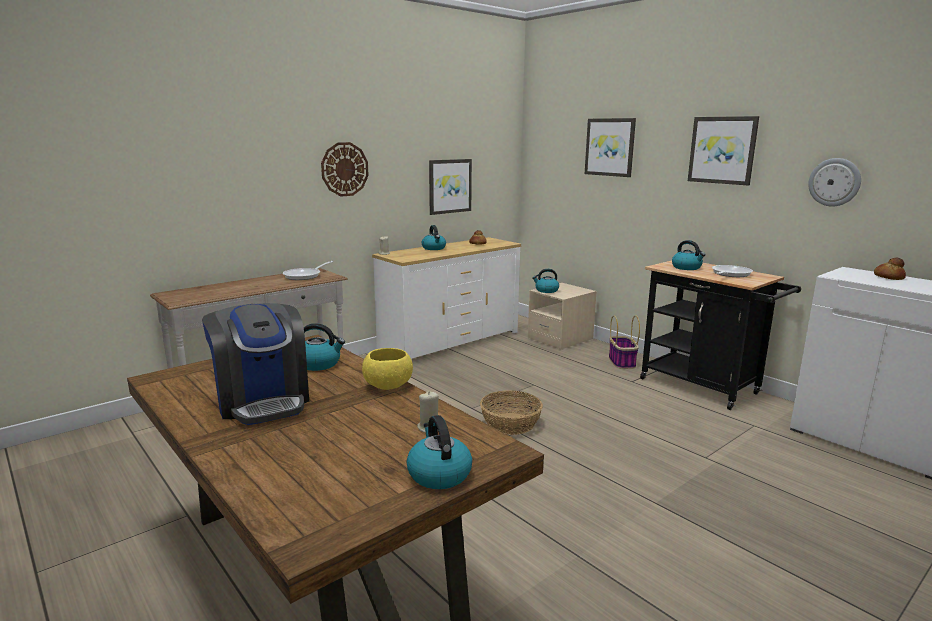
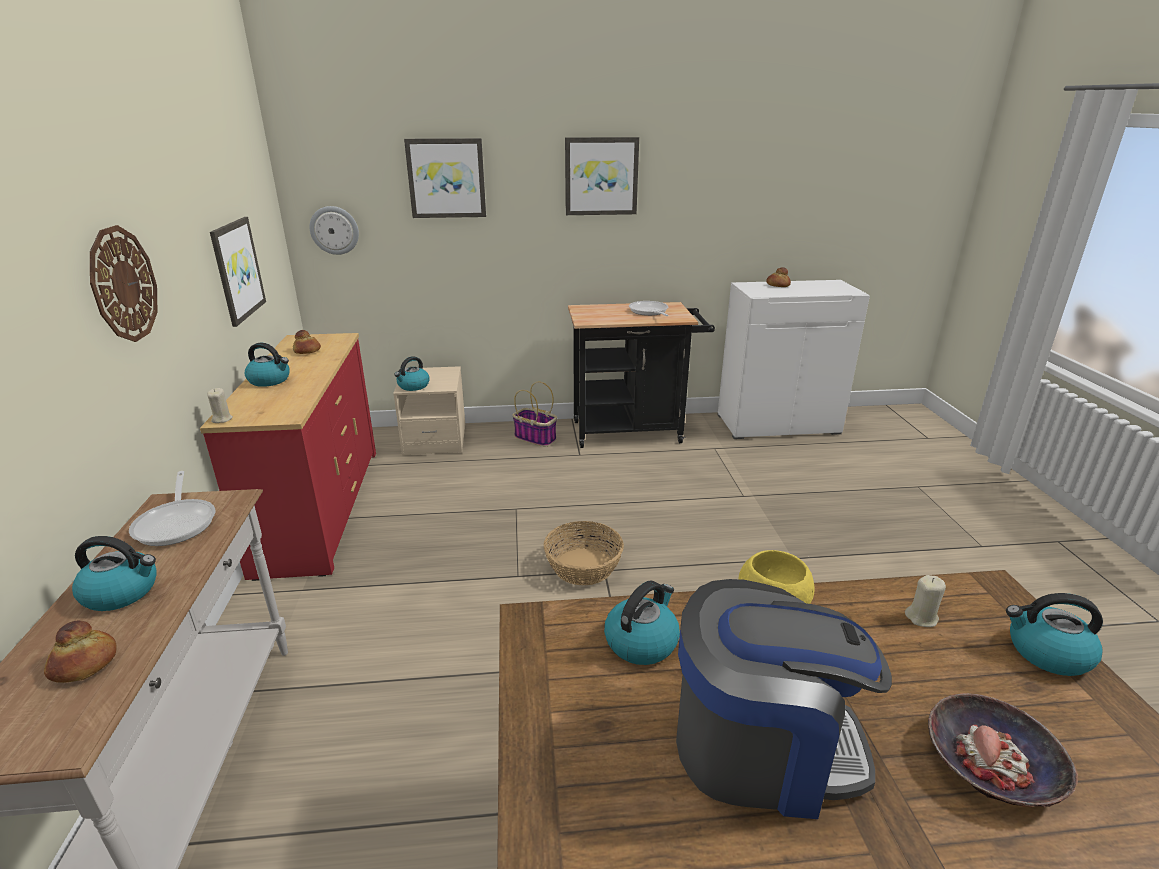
camera: 55 degrees left, 10 degrees up
(214, 292) = (84, 664): none -> bread
(296, 459) = (992, 764): none -> bowl
(450, 341) = (319, 508): white dresser -> red dresser
(687, 267) = (605, 315): kettle -> kettle (122, 592)
(834, 182) = (715, 203): wall clock -> wall clock (334, 230)

